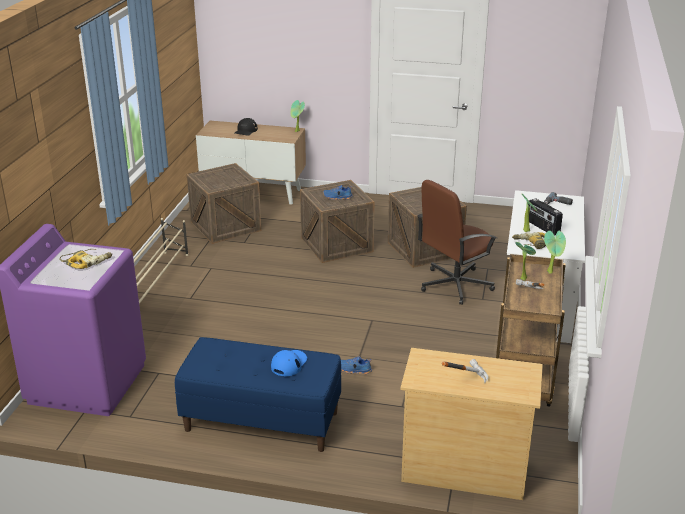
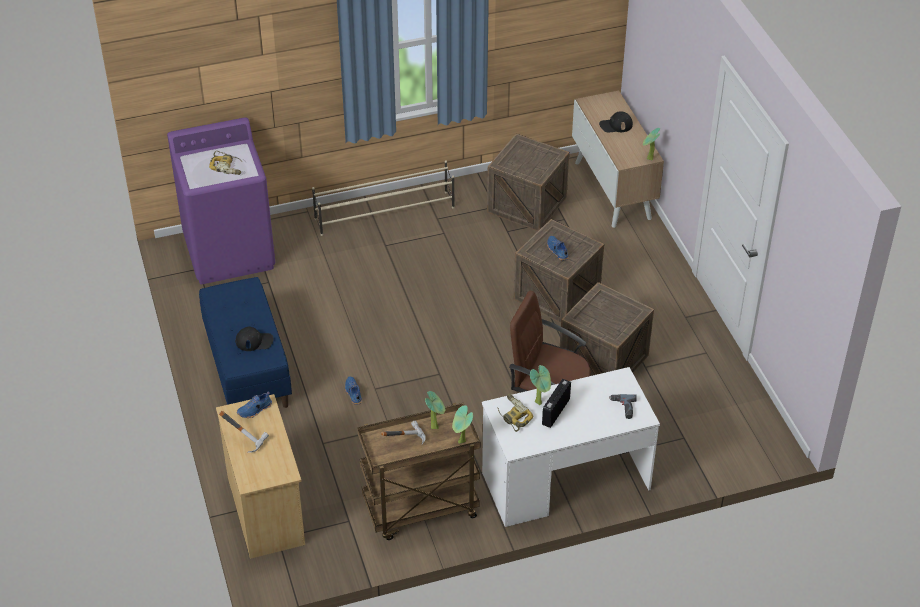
camera: 60 degrees right, 15 degrees up
(289, 364) = (254, 341): blue cap -> black cap
(425, 364) = (255, 410): none -> blue shoe

